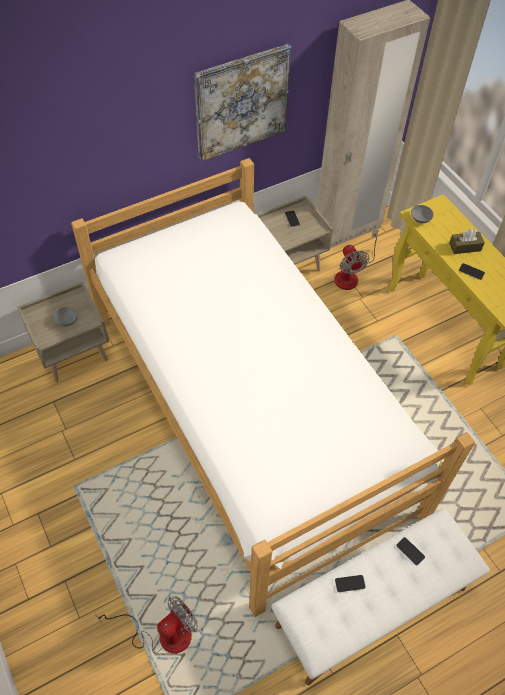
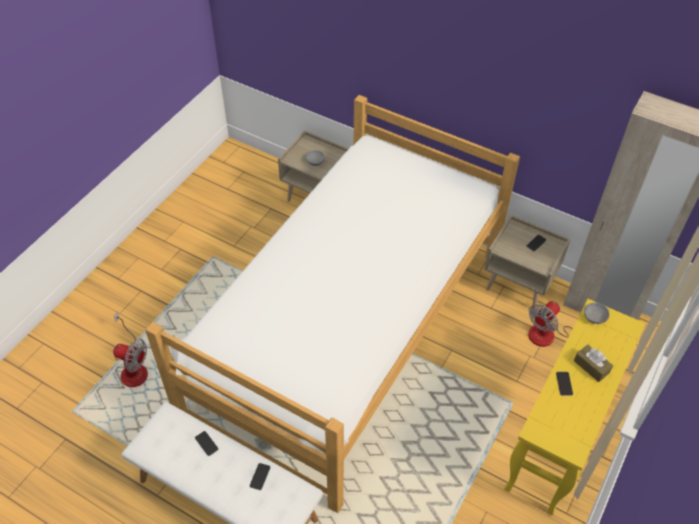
camera: 60 degrees right, 5 degrees down
(241, 102) = (527, 101): picture -> none

